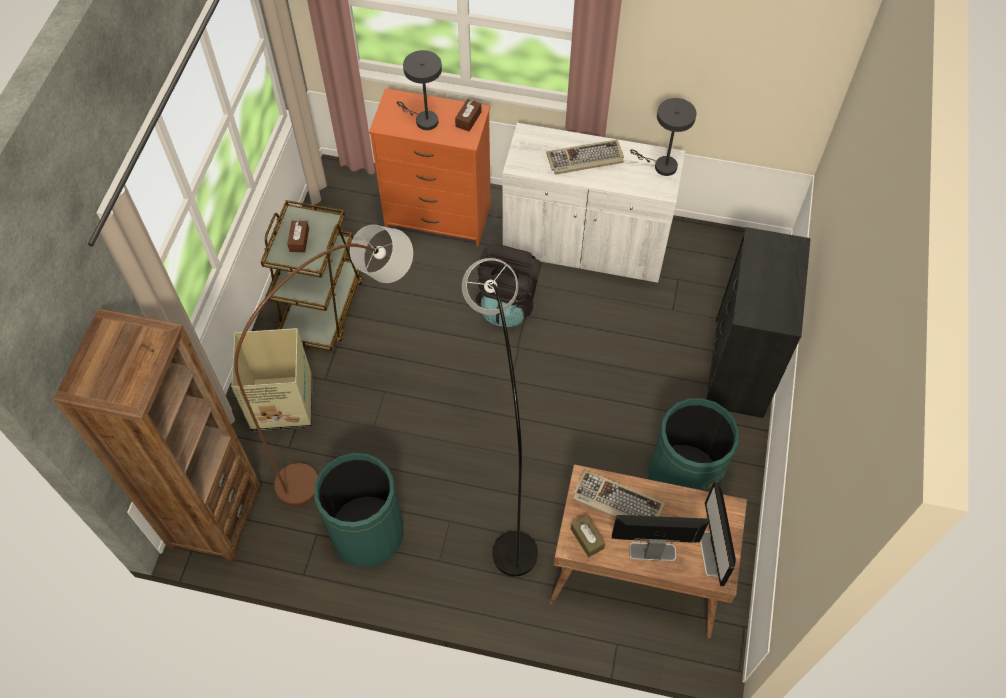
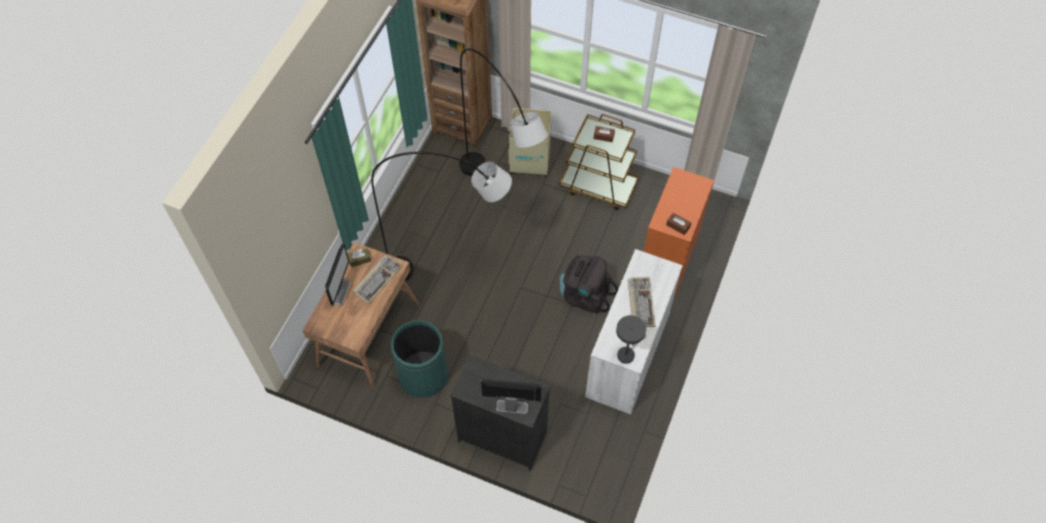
camera: 100 degrees right, 0 degrees up
(357, 430) = (502, 198): brown floor lamp -> grey floor lamp
(367, 533) = (433, 196): green trash can -> none
(423, 120) = (680, 199): grey table lamp -> none
(711, 554) = (330, 323): monitor -> monitor (511, 407)

